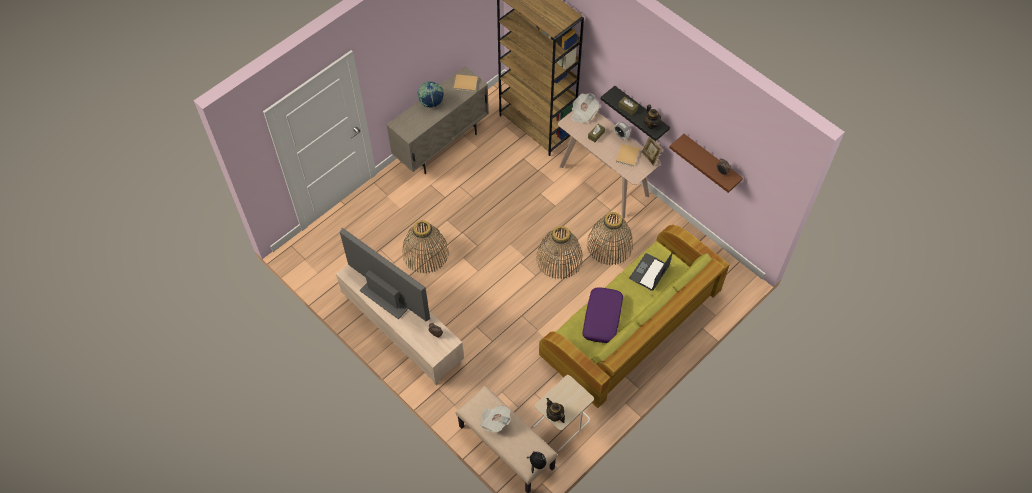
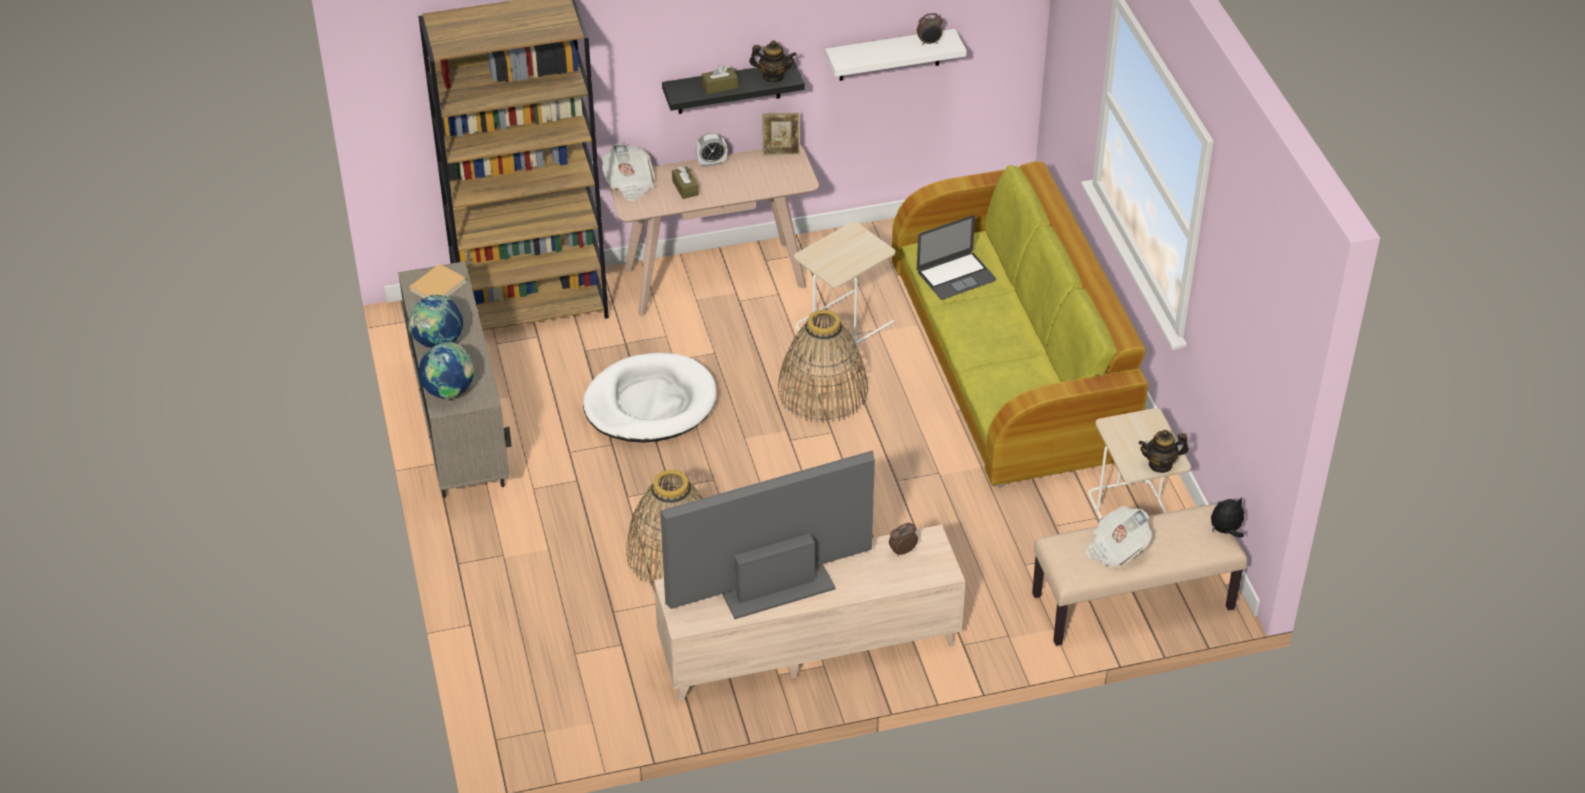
camera: 60 degrees left, 15 degrees down
(405, 122) = (449, 392): none -> globe
(507, 198) = (650, 403): none -> white dog bed
(602, 318) = (1001, 361): purple pillow -> none
(609, 245) = (843, 323): basket -> beige side table
(627, 155) = (755, 171): beige book -> none
(649, 272) = (956, 276): laptop -> laptop turned 90 degrees counterclockwise
(711, 162) = (889, 55): brown shelf -> white shelf

